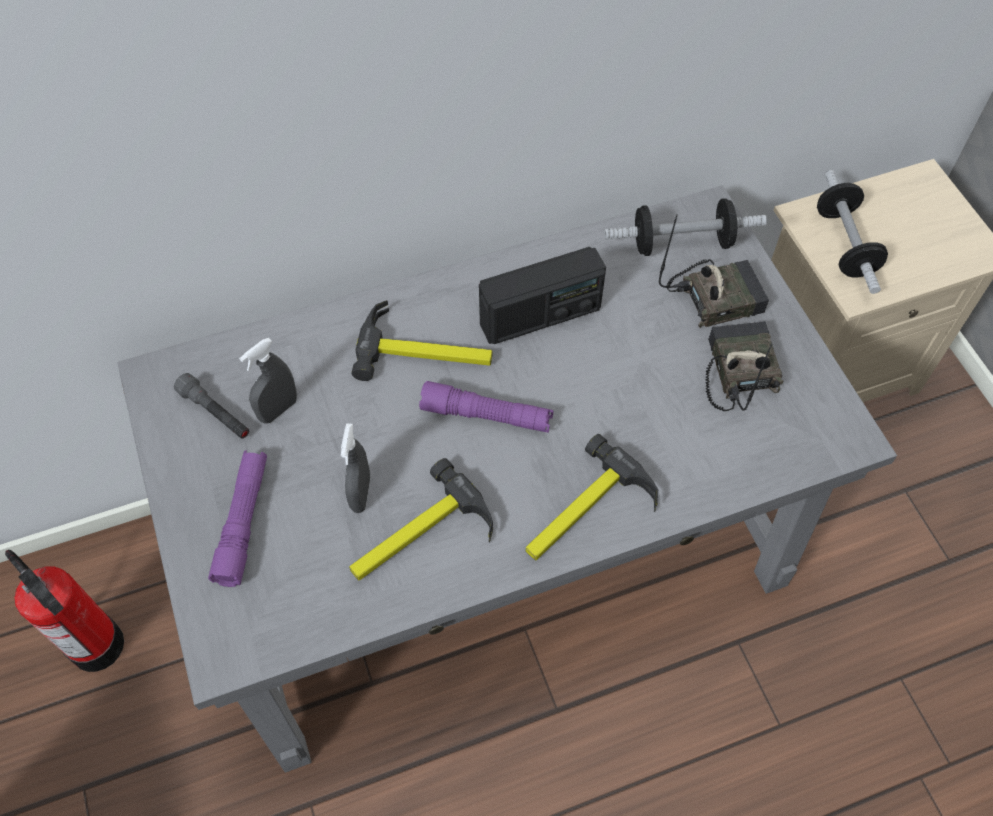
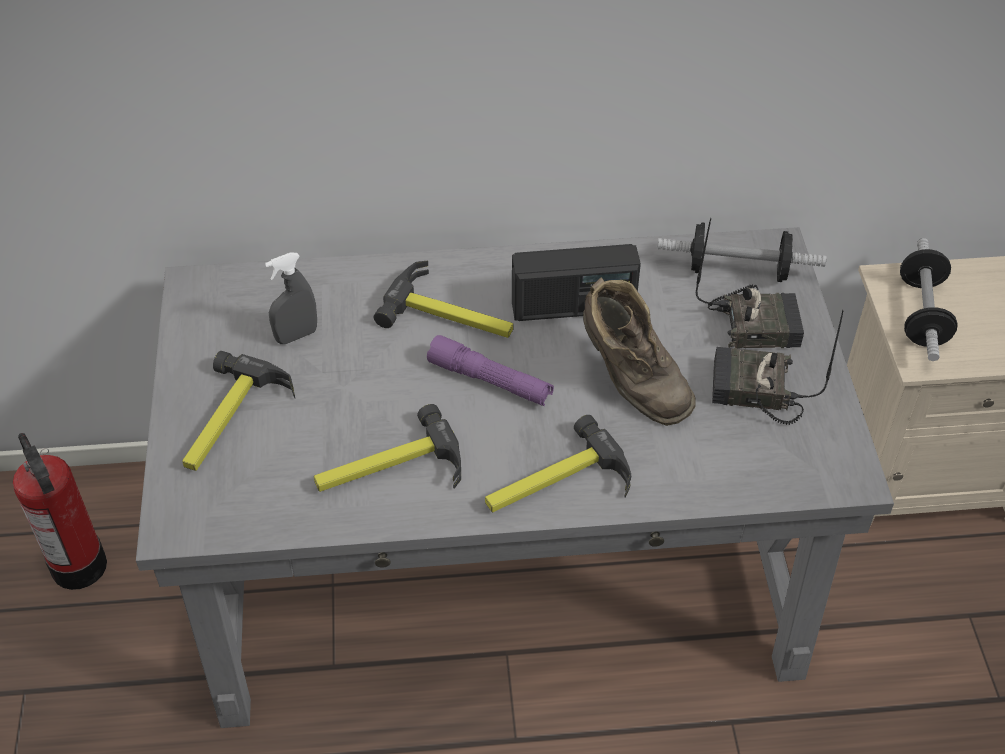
camera: 15 degrees right, 10 degrees down
(216, 413) = (238, 327): grey flashlight -> none
(243, 522) = (232, 421): purple flashlight -> hammer
(361, 494) = (347, 422): grey spray bottle -> none
(620, 385) = (630, 382): none -> brown boot
(736, 370) = (753, 393): radio -> radio turned 90 degrees counterclockwise

